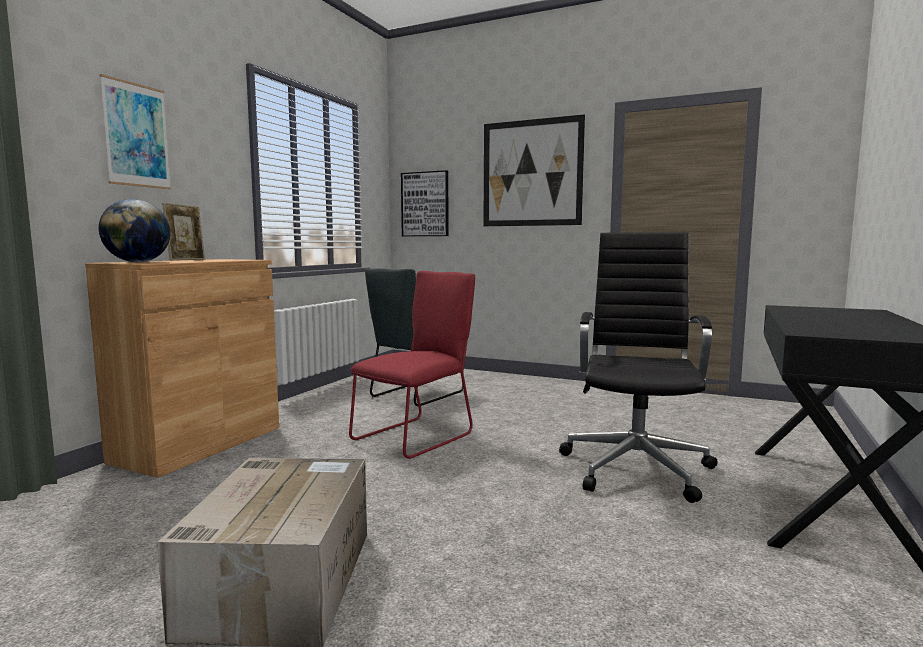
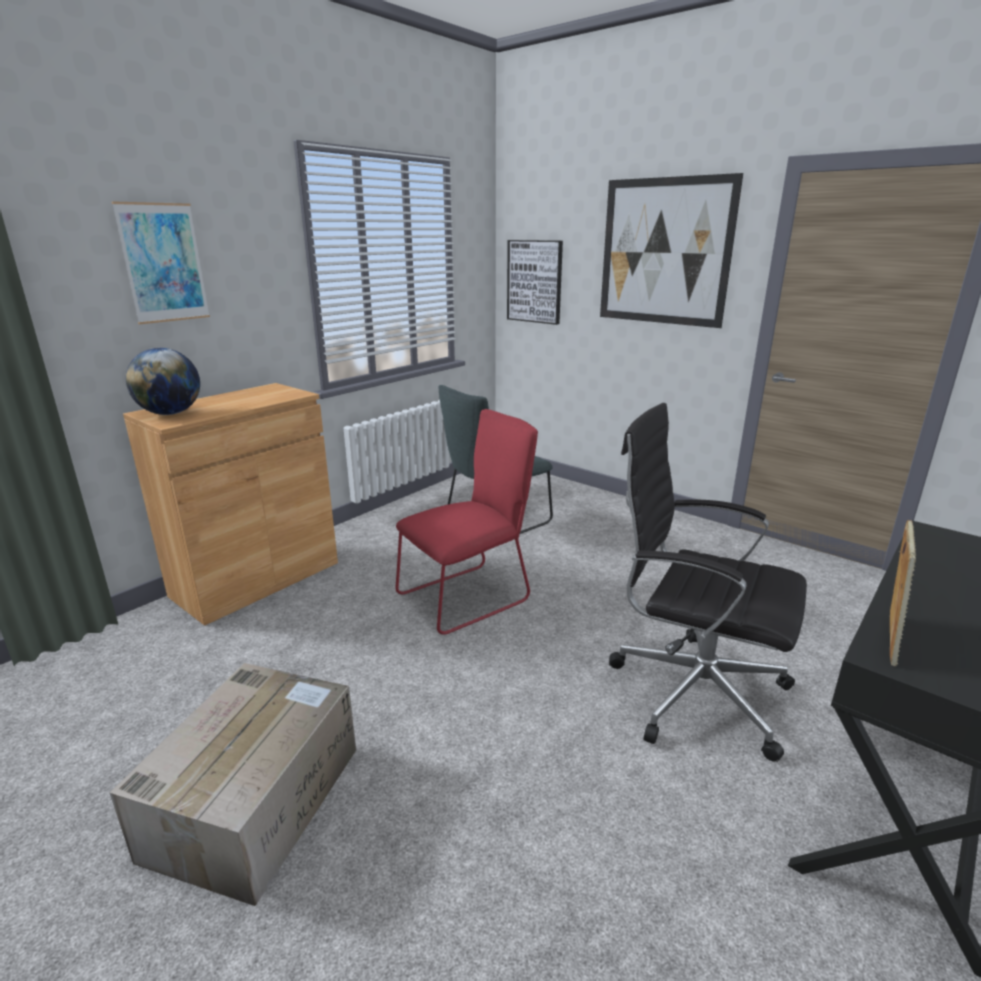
camera: 15 degrees right, 15 degrees up
(186, 260) = (230, 397): picture frame -> picture frame (887, 638)
(636, 467) = (693, 691): black office chair -> black office chair turned 90 degrees counterclockwise

